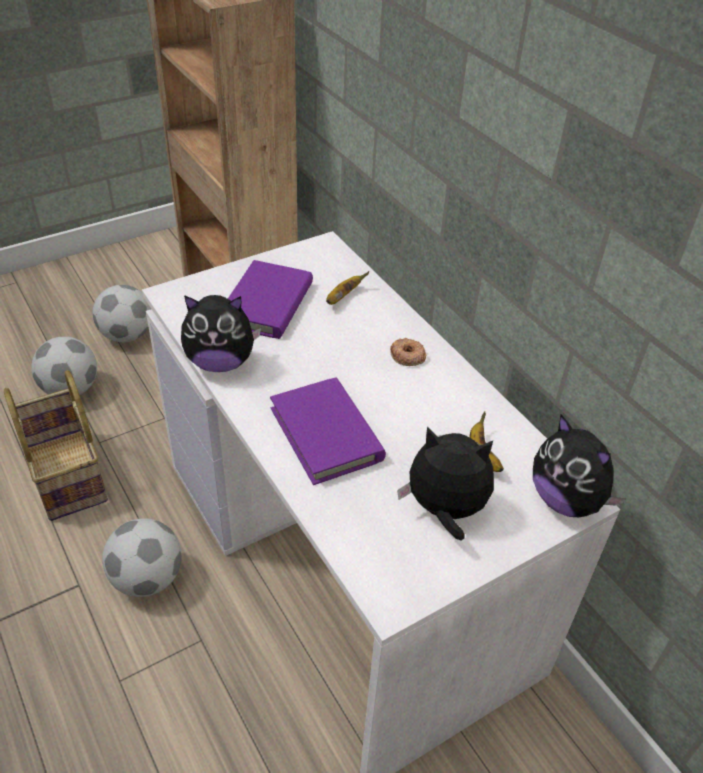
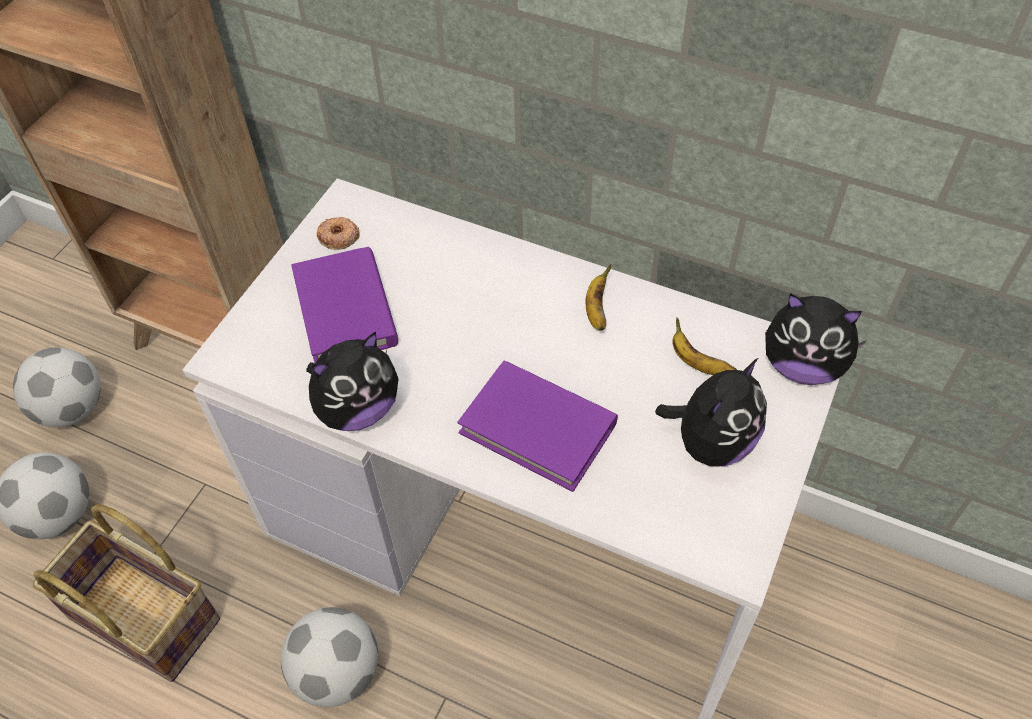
camera: 30 degrees left, 10 degrees up
(343, 297) = (419, 257): banana -> banana (596, 310)
(407, 356) = (542, 292): donut -> donut (338, 237)
(445, 511) = (711, 442): plush toy -> plush toy turned 150 degrees clockwise

